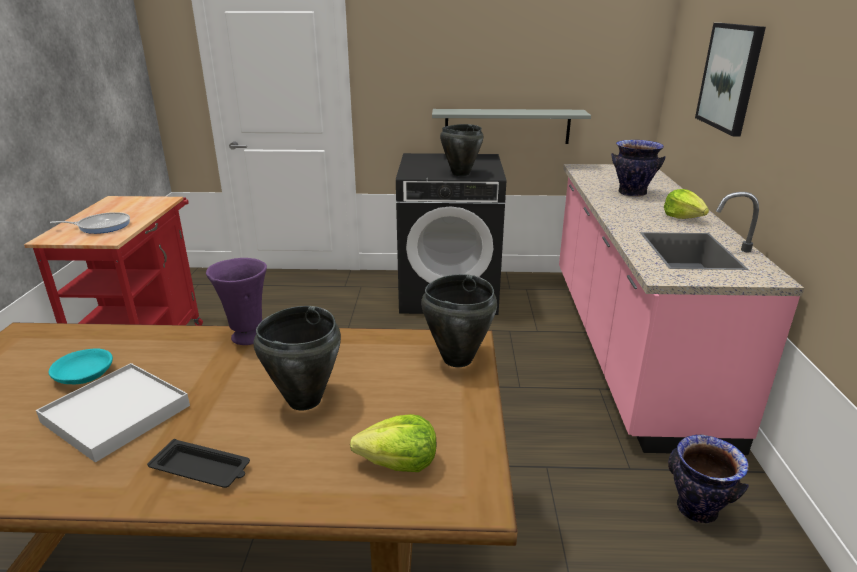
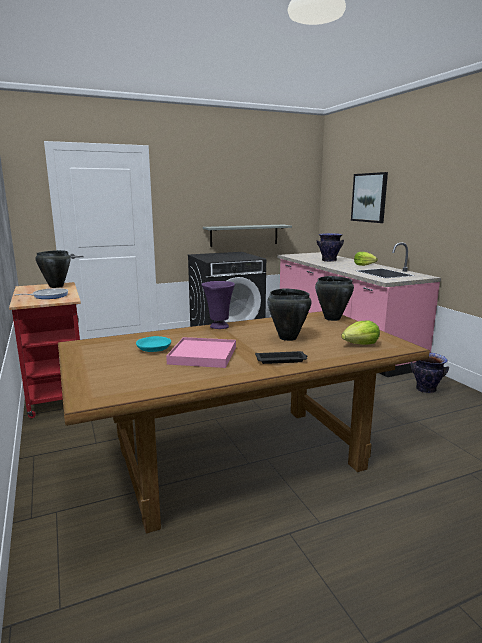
camera: 25 degrees left, 10 degrees down
(117, 414) = (203, 355): white tray -> pink tray
(460, 174) = (238, 258): black cooking pot -> black cooking pot (56, 286)

